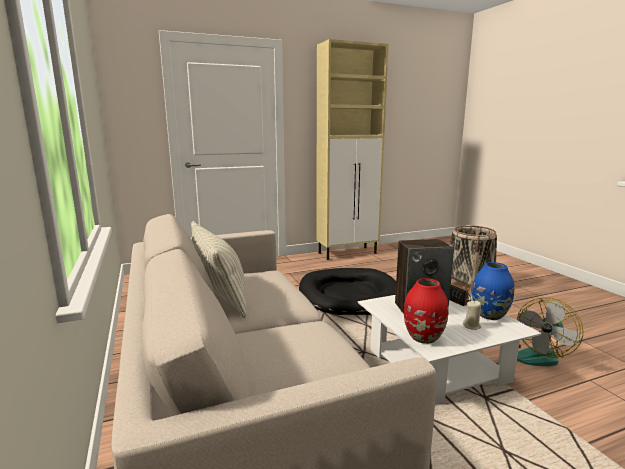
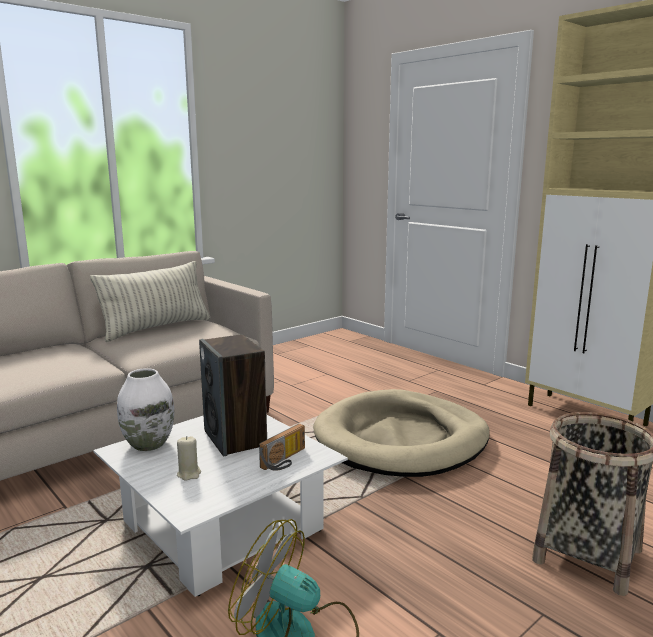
camera: 70 degrees right, 0 degrees up
(348, 295) = (401, 439): black dog bed -> beige dog bed
(424, 338) = (148, 444): red vase -> white vase
(489, 315) = (232, 488): blue vase -> none

